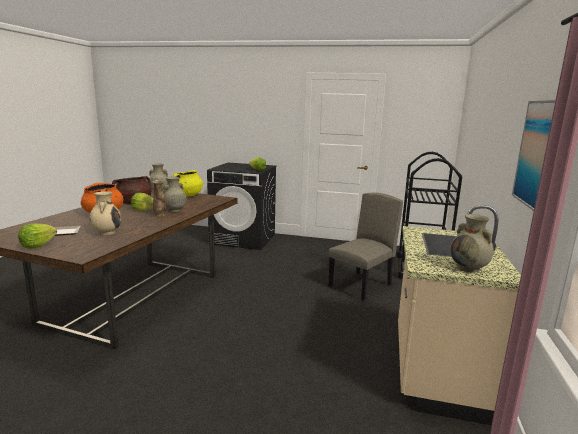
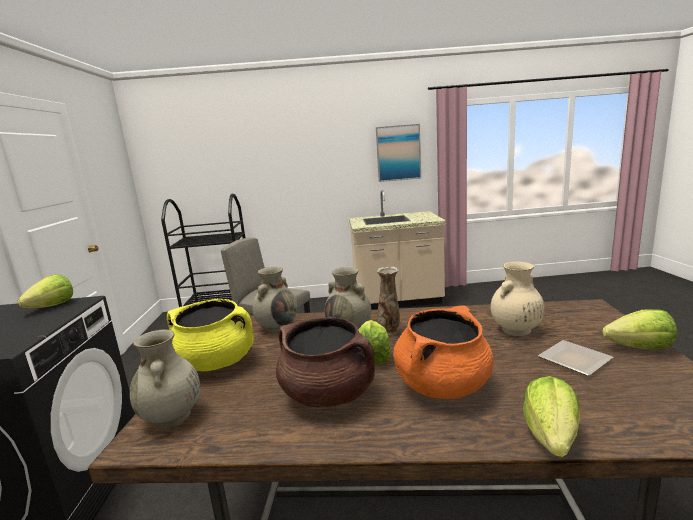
camera: 105 degrees left, 0 degrees up
(53, 217) = (551, 437): none -> lettuce
(469, 268) = (423, 215): beige vase -> beige vase (278, 327)

